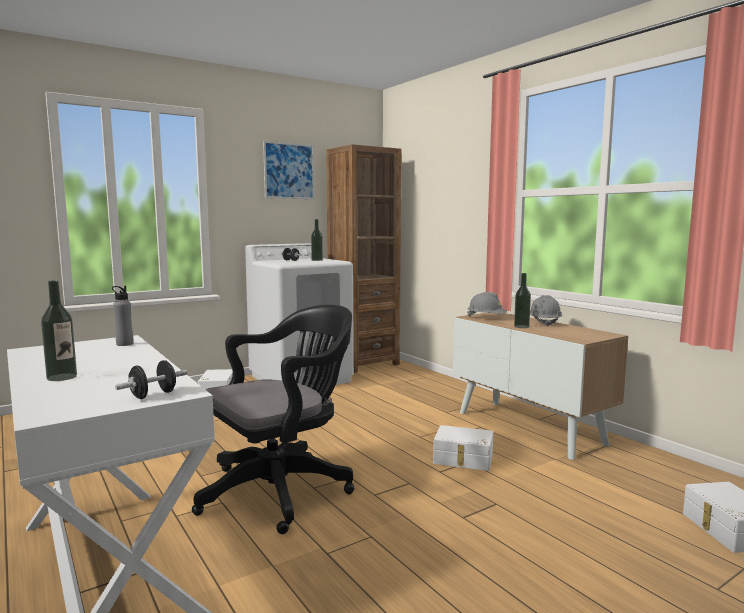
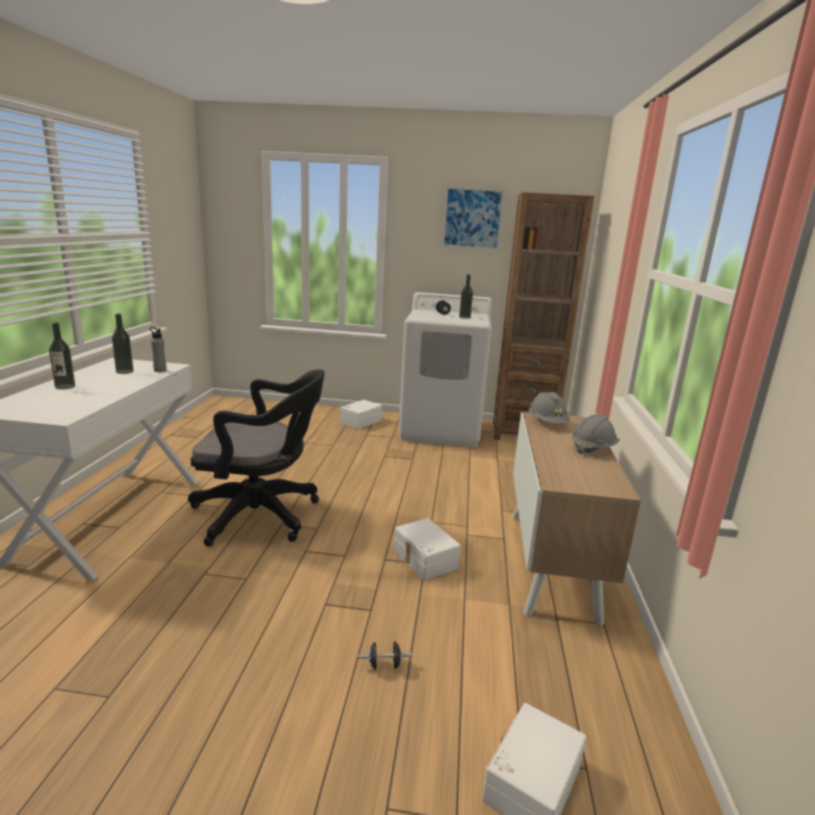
camera: 40 degrees right, 10 degrees up
(153, 395) = (50, 414): black dumbbell -> black dumbbell (384, 665)
(521, 326) = (548, 445): bottle -> bottle (124, 371)

